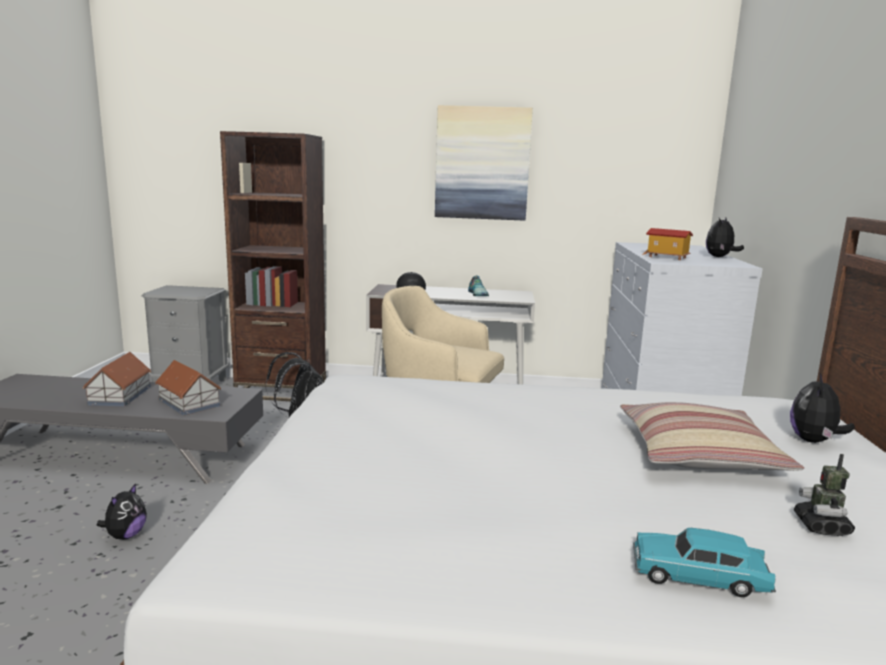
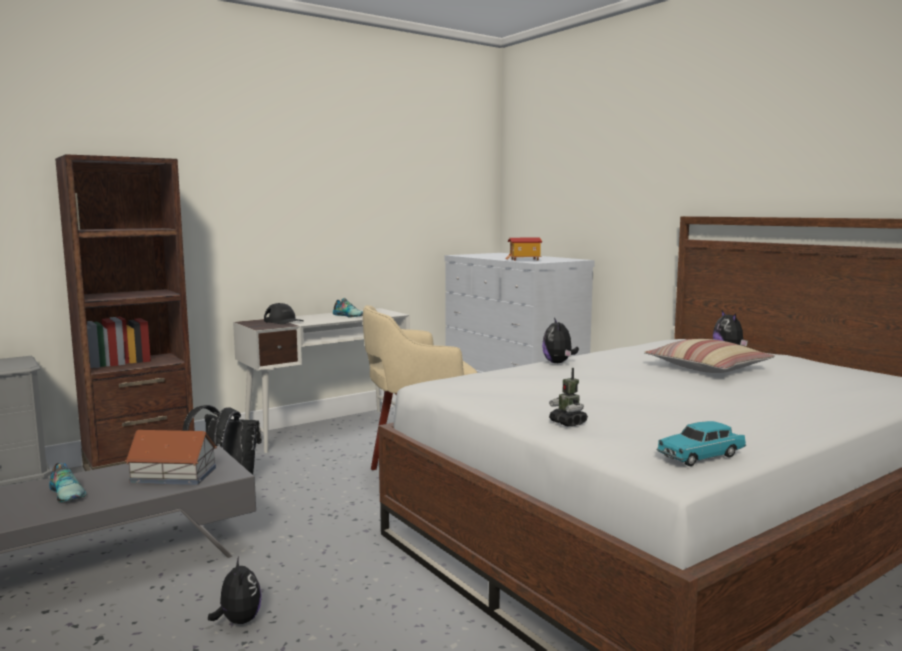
camera: 40 degrees left, 5 degrees down
(120, 395) = (68, 493): toy house -> shoe
(482, 163) = (327, 190): picture -> none
(698, 577) = (824, 405): turquoise toy car -> turquoise toy car (701, 456)
(720, 257) = (547, 257): plush toy -> plush toy (558, 363)
(821, 526) = (809, 378): toy robot -> toy robot (568, 423)

